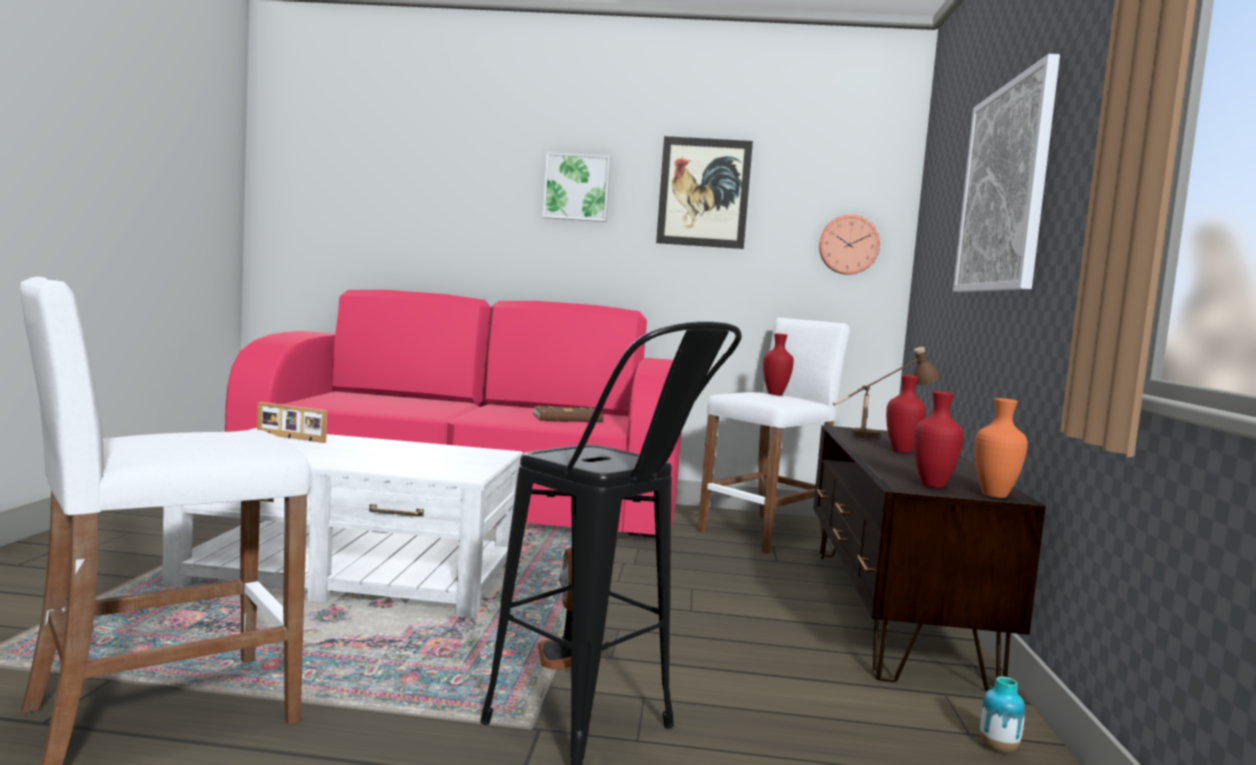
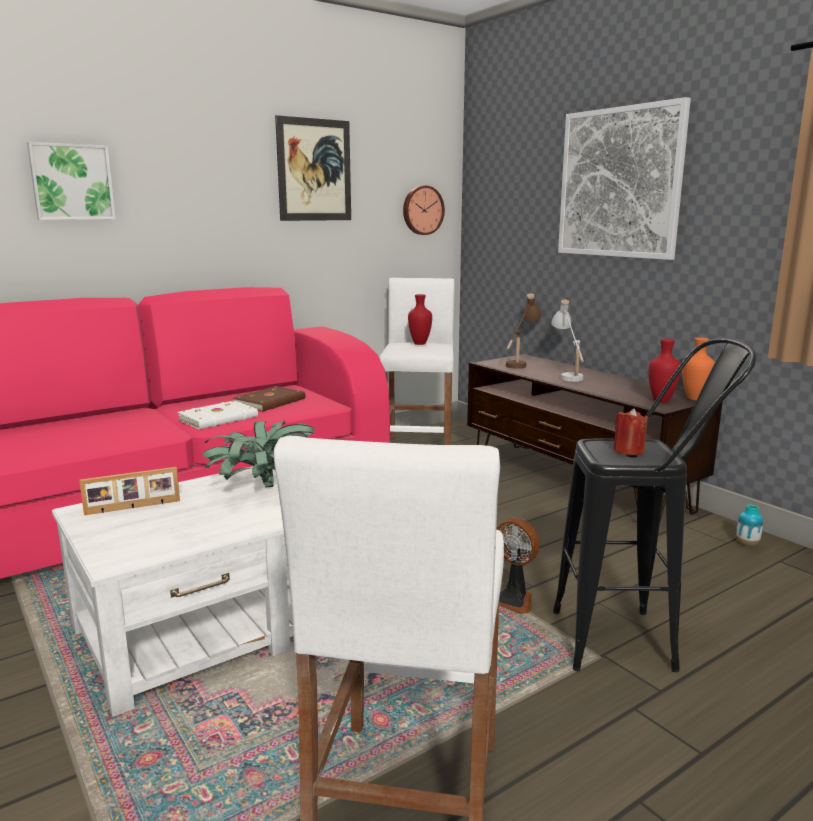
camera: 40 degrees left, 10 degrees up
(391, 453) = (265, 489): none -> potted plant
(495, 417) = (219, 419): none -> white book
(577, 187) = (199, 169): picture -> picture (72, 182)
(600, 458) = (628, 450): none -> red candle
(900, 451) = (568, 375): red vase -> white table lamp

